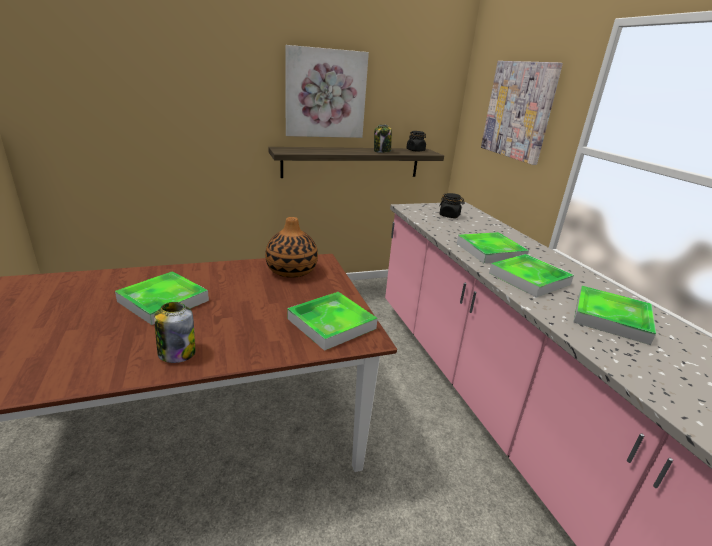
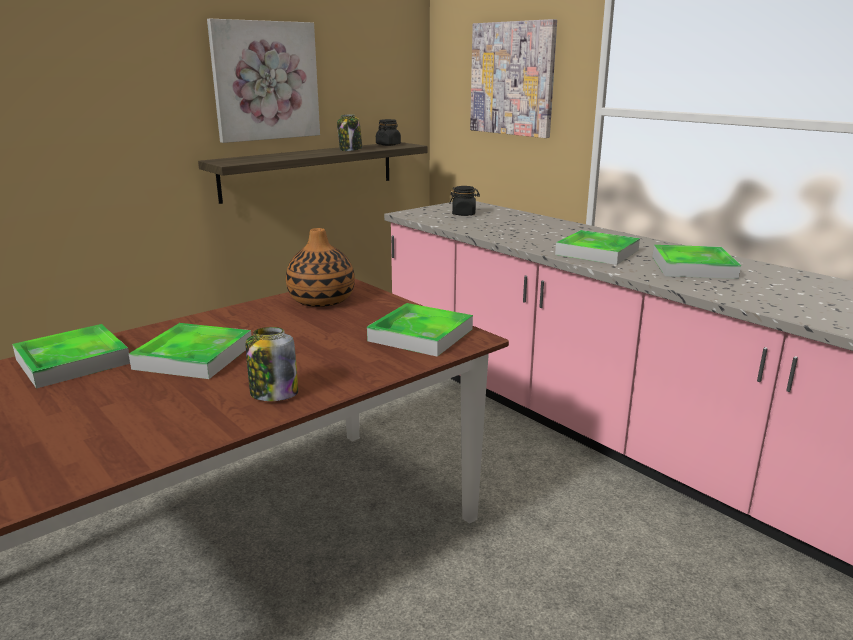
camera: 20 degrees left, 5 degrees down
(490, 251) = (538, 237): tray -> tray (73, 361)

